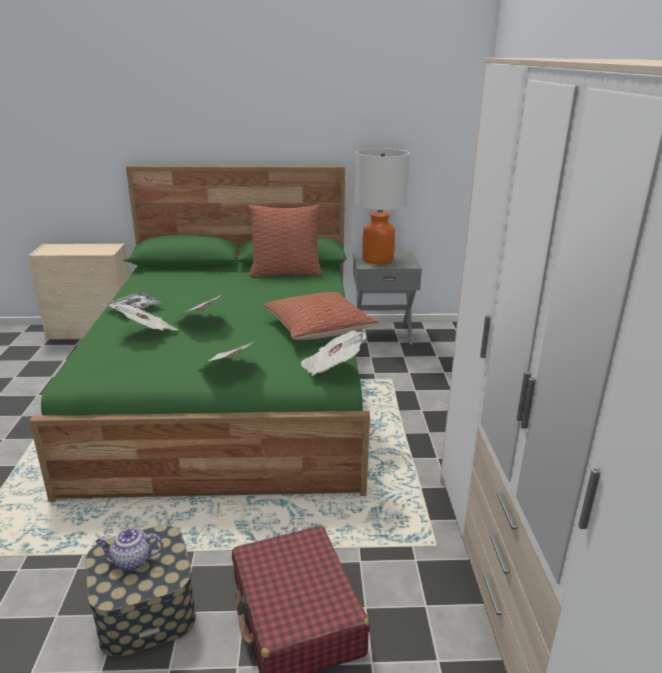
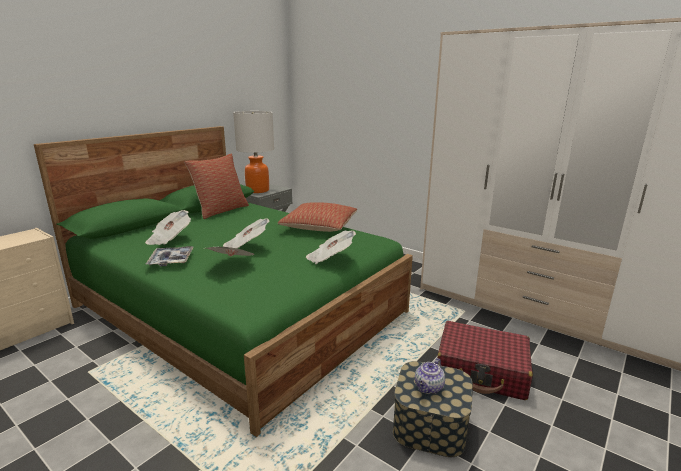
camera: 50 degrees left, 5 degrees down
(331, 367) = (374, 237): newspaper -> newspaper (169, 239)

